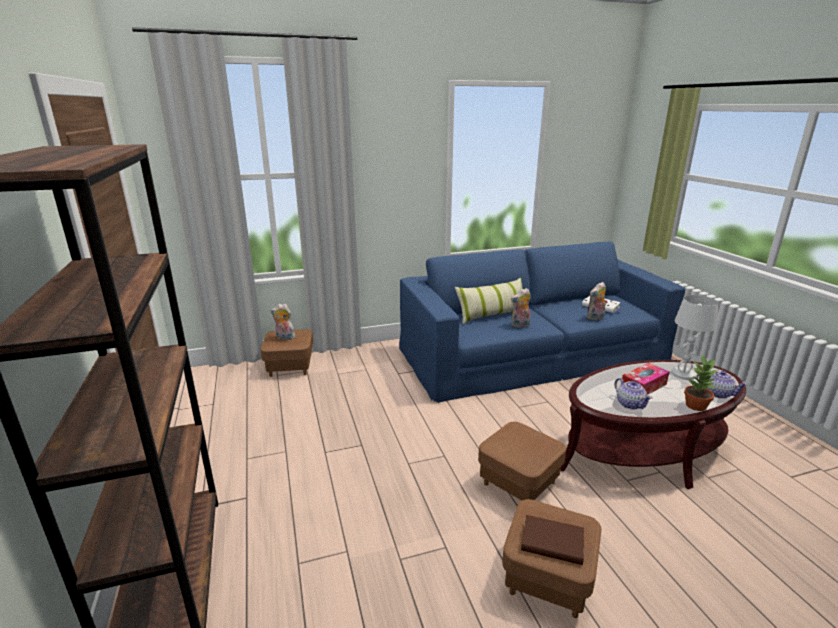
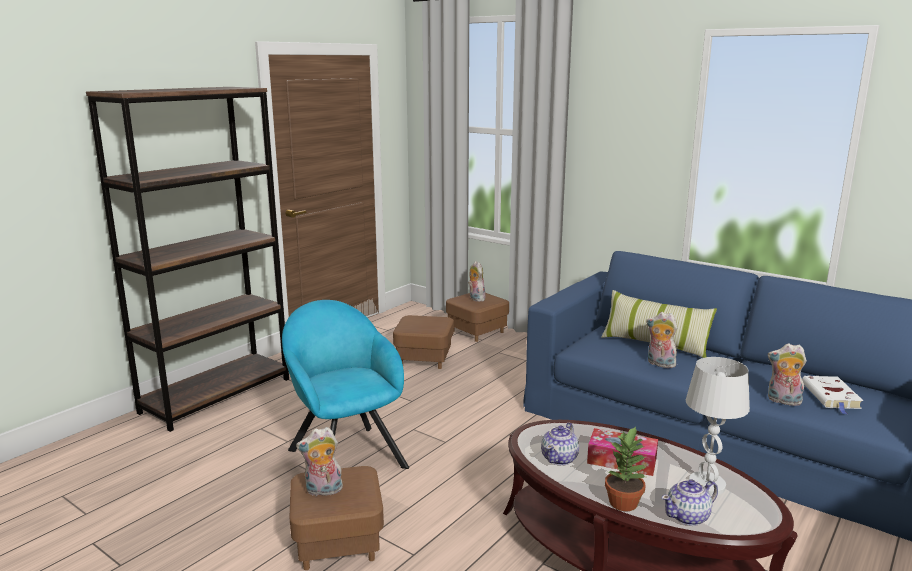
camera: 55 degrees right, 5 degrees down
(411, 520) = (344, 455): none -> turquoise armchair
(519, 482) = (453, 492): brown ottoman -> brown ottoman (424, 359)
(552, 542) = (323, 491): brown book -> plush toy
(717, 393) = (688, 517): teapot -> teapot turned 60 degrees clockwise

